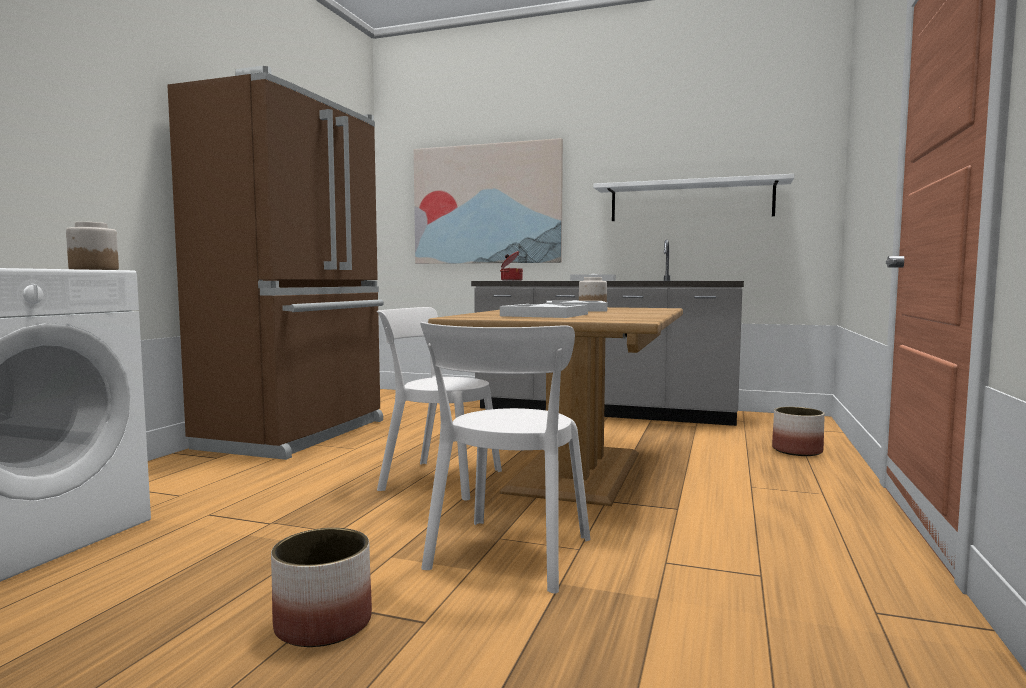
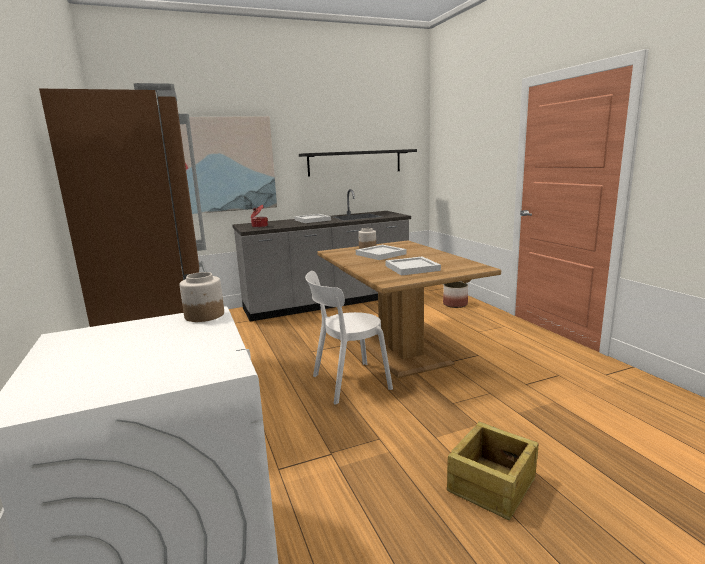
camera: 40 degrees left, 10 degrees up
(323, 624) = (490, 484): planter -> crate
(507, 556) = (475, 410): white chair -> none
(690, 201) = (355, 162): white shelf -> black shelf

